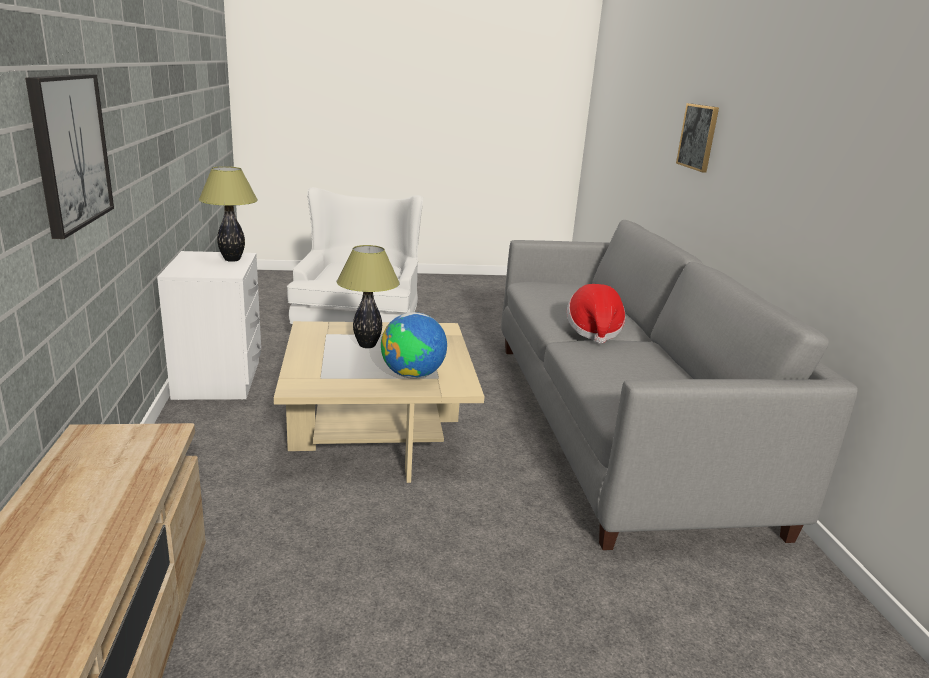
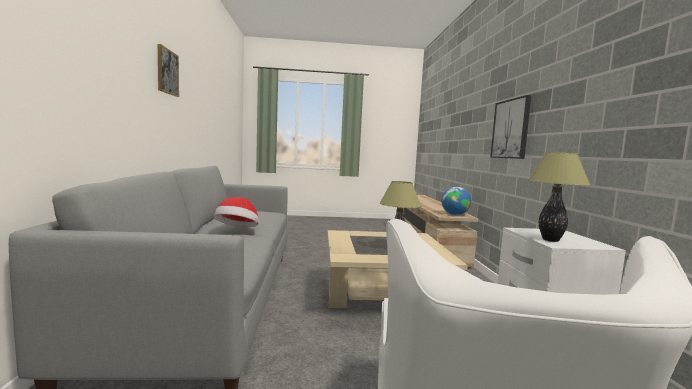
camera: 175 degrees left, 15 degrees down
(413, 375) = (363, 236): globe -> globe (454, 214)
(698, 137) = (53, 65): picture -> picture (167, 72)

